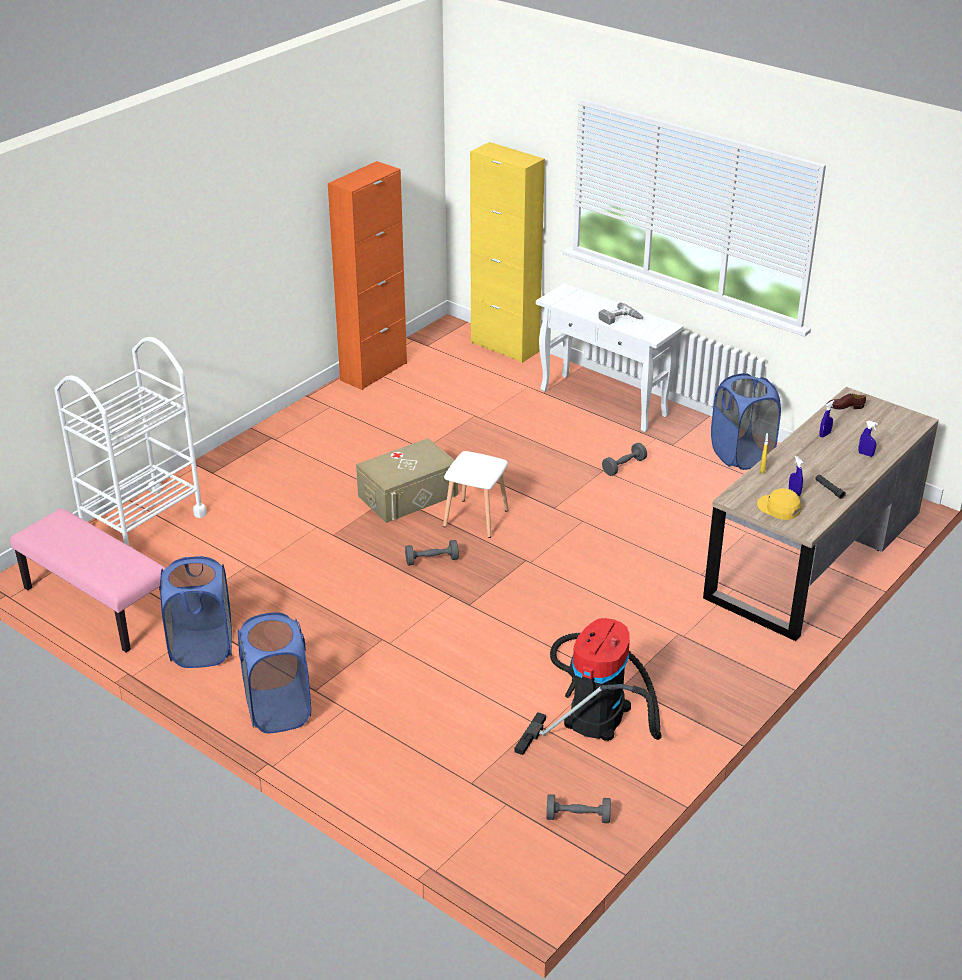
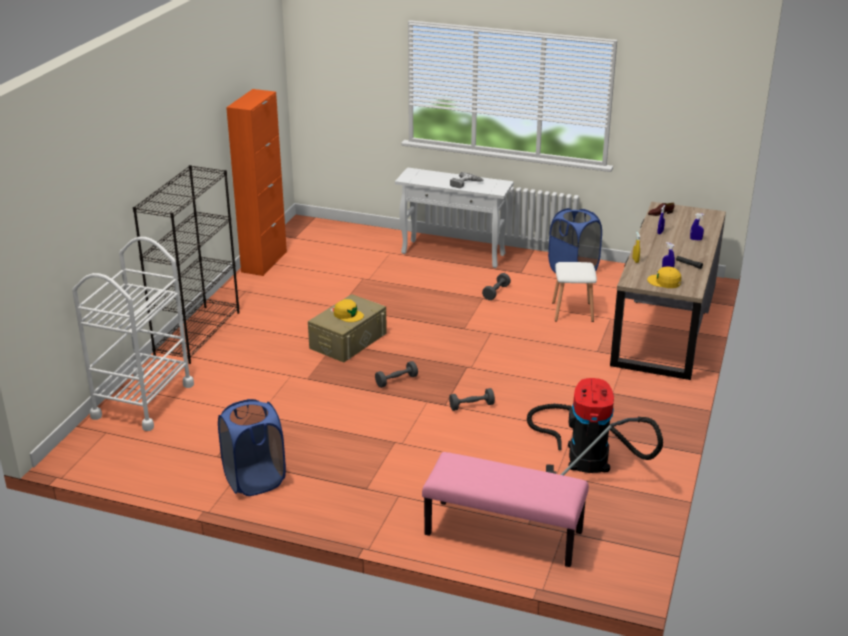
camera: 20 degrees left, 5 degrees down
(96, 605) = (143, 468): pink bench -> pink bench (502, 534)
(247, 451) = (197, 333): none -> black bookcase
(278, 710) = (346, 509): blue laundry basket -> none
(407, 465) = (348, 315): none -> yellow cap
(475, 517) = (410, 346): white stool -> white stool (572, 311)
(505, 347) = (355, 229): yellow cabinet -> none
(578, 817) = (620, 527): grey dumbbell -> grey dumbbell (471, 406)

